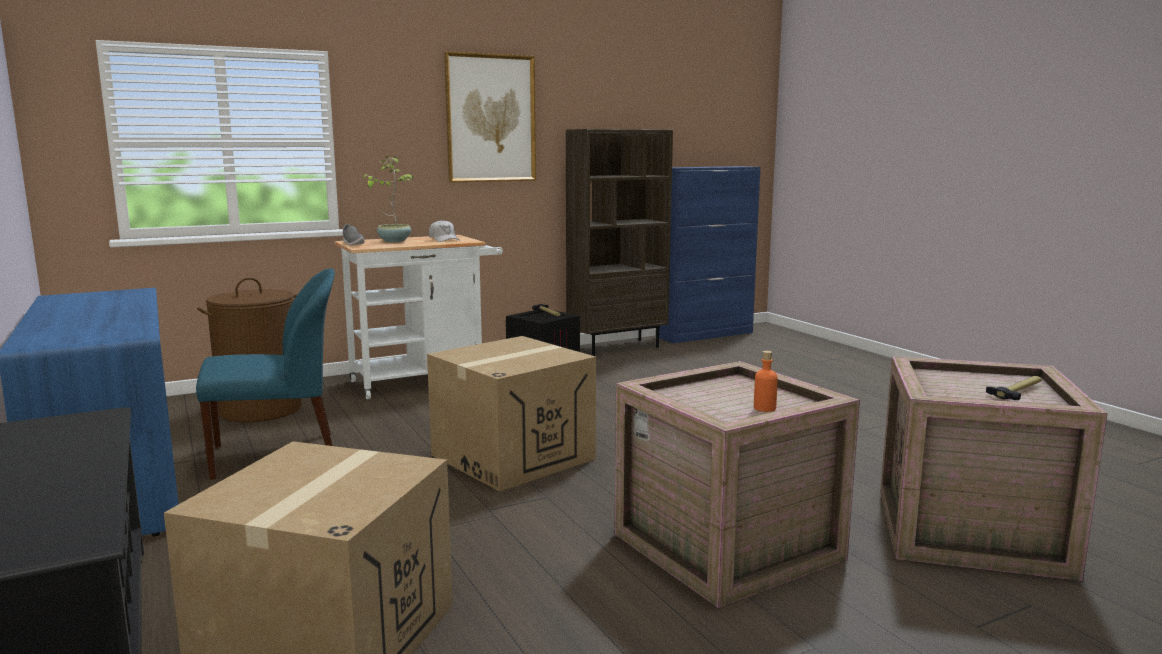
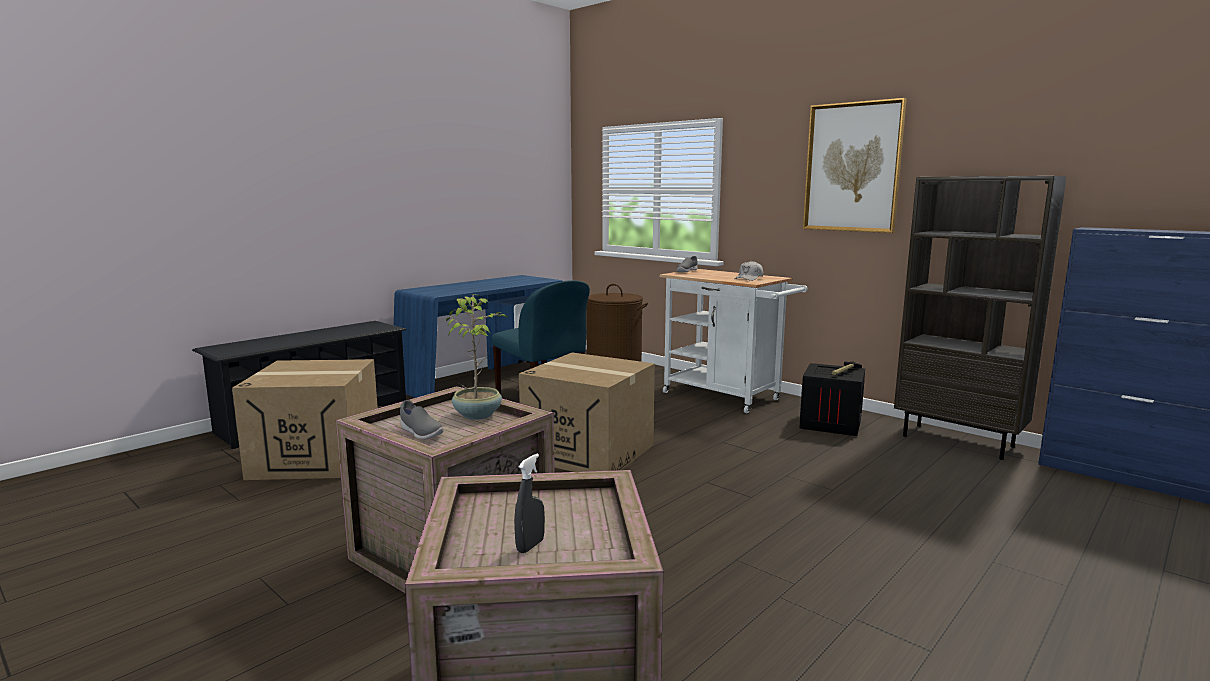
camera: 70 degrees right, 0 degrees up
(394, 241) = (718, 274): potted plant -> potted plant (478, 414)
(764, 408) = (420, 433): orange bottle -> grey shoe
(1018, 392) = (530, 546): hammer -> grey spray bottle

